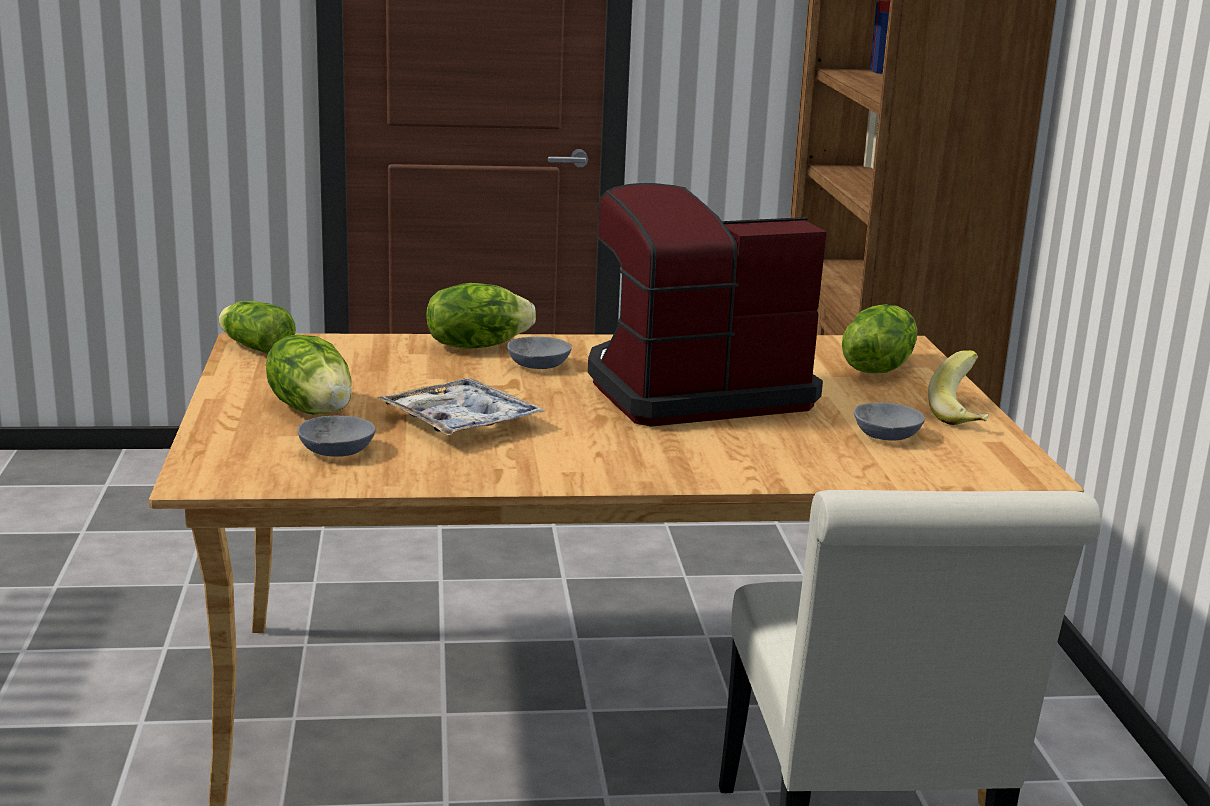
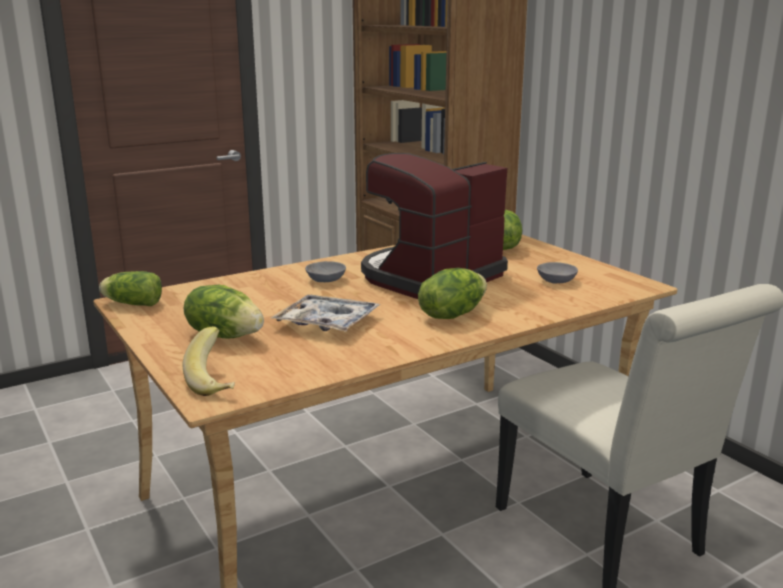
camera: 25 degrees left, 0 degrees up
(336, 452) = (276, 358): grey bowl -> none
(476, 345) = (273, 275): lettuce -> lettuce (452, 314)
(964, 415) = (575, 263): banana -> banana (217, 382)

